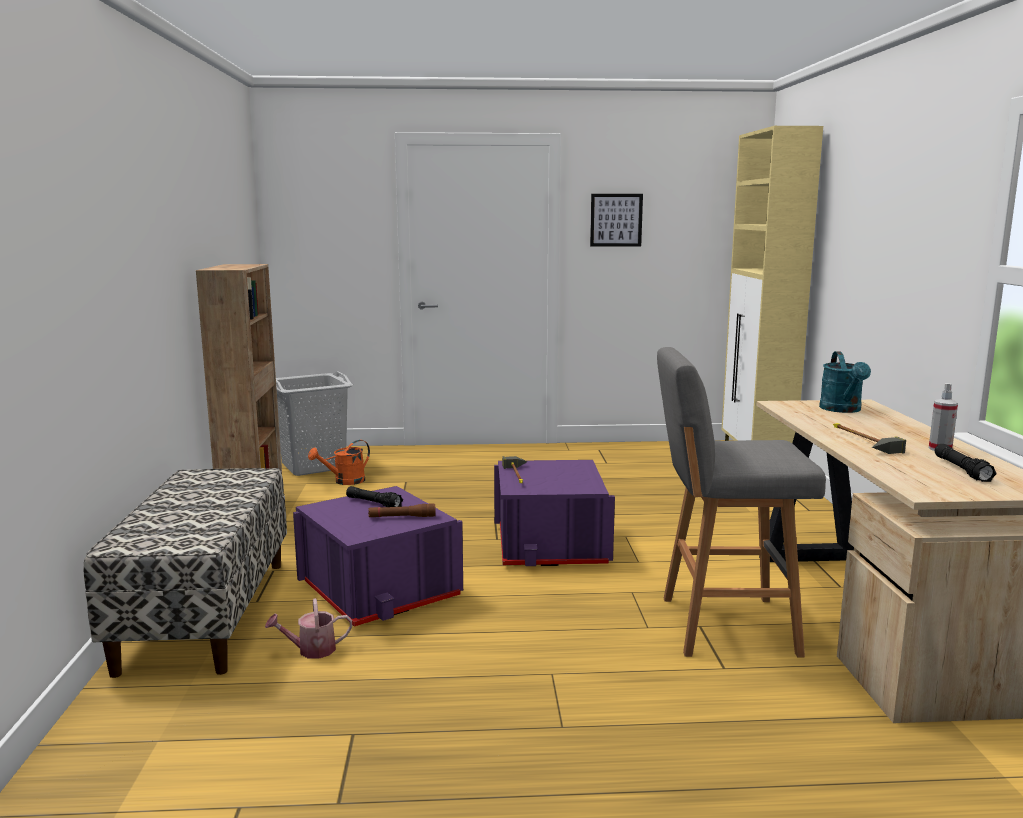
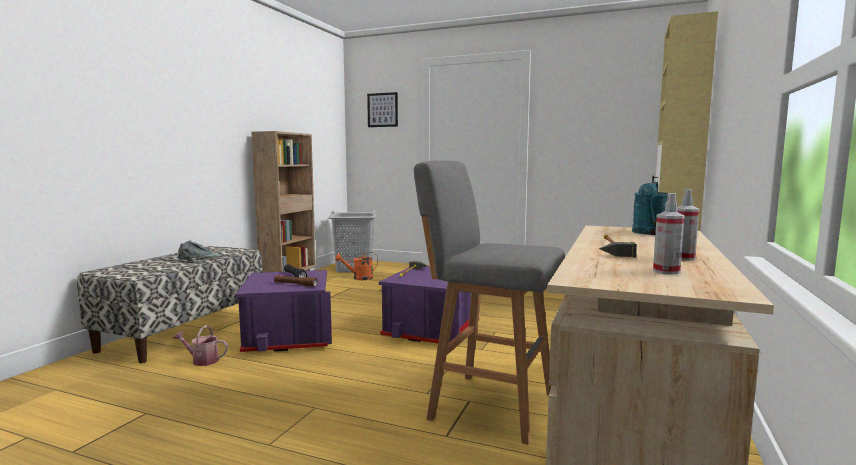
camera: 25 degrees right, 5 degrees down
(221, 496) = (200, 257): none -> grey cap
(616, 220) = (570, 110): picture -> picture (382, 110)
(961, 470) = (666, 271): black flashlight -> spray bottle

